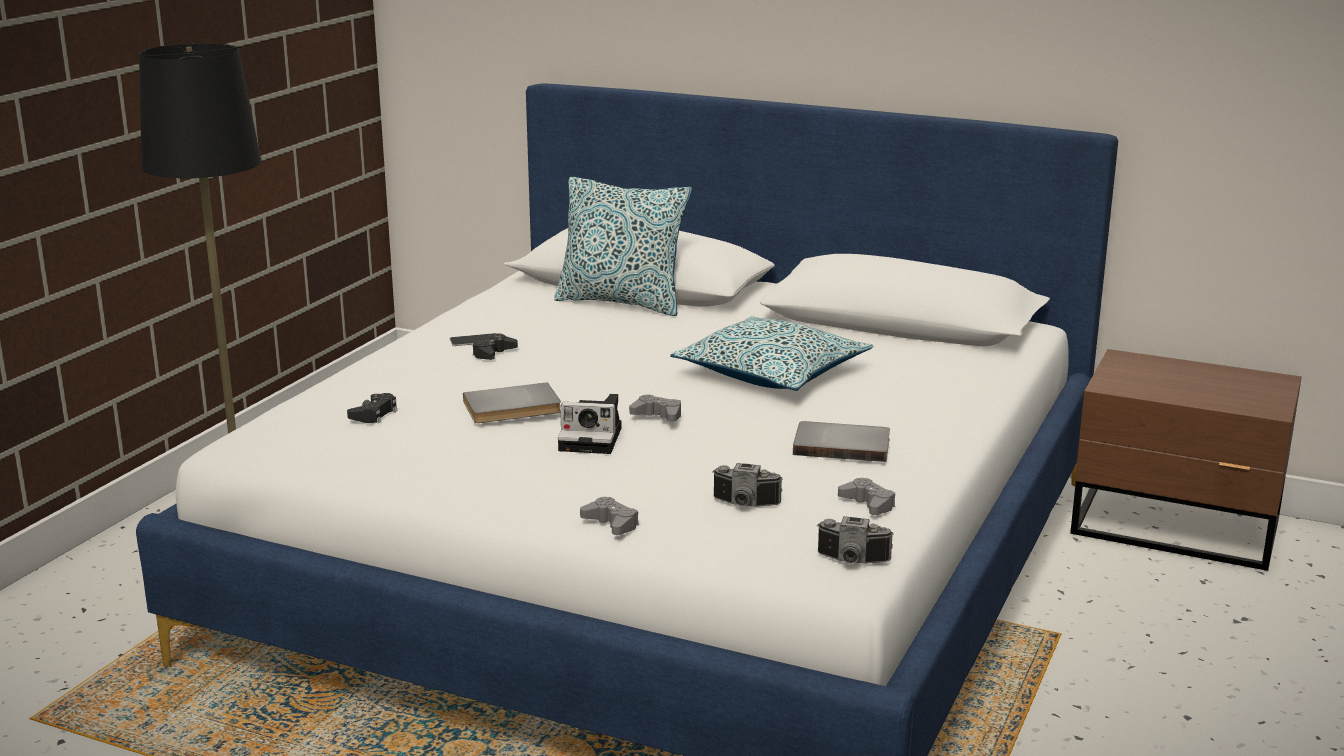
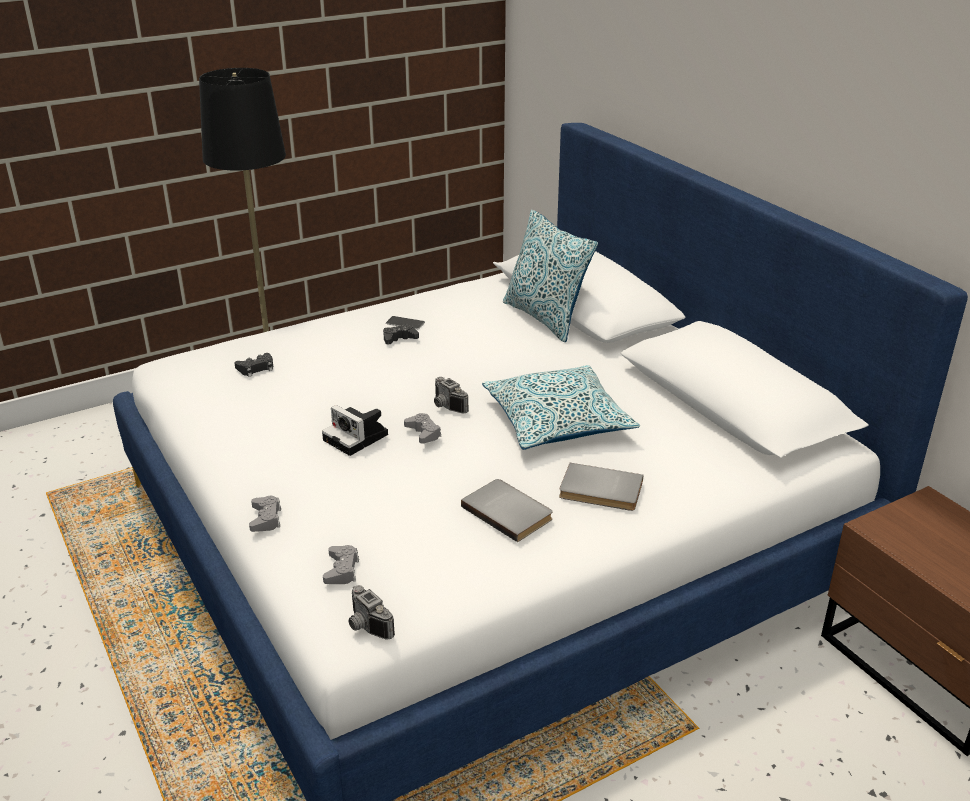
camera: 35 degrees right, 10 degrees up
(513, 408) = (338, 393): grey book -> grey book (600, 491)
(744, 505) = (367, 539): camera -> camera (446, 406)
(868, 504) = (451, 577): grey game controller -> grey game controller (341, 570)

